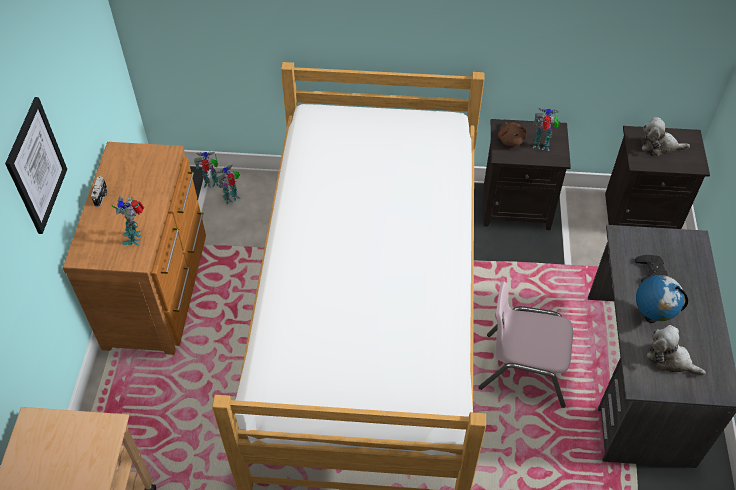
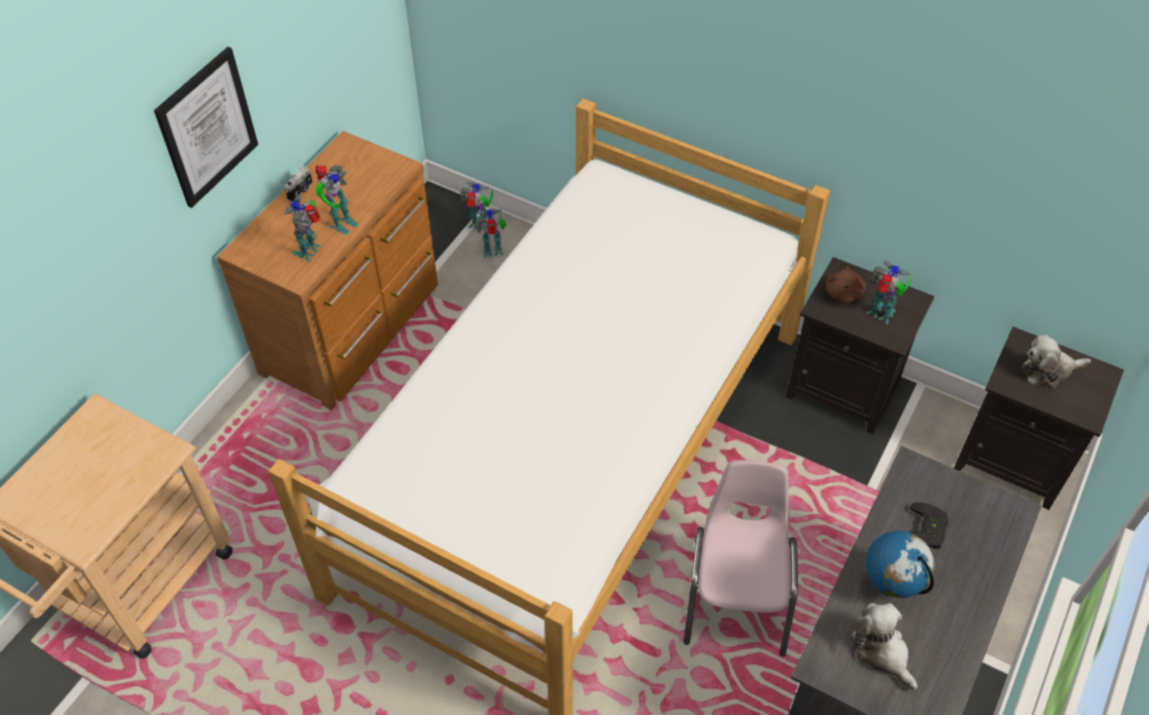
camera: 25 degrees right, 0 degrees up
(147, 209) = (340, 223): none -> toy robot
(524, 368) = (737, 595): pink chair -> pink chair turned 60 degrees clockwise
(659, 146) = (1048, 371): plush toy -> plush toy turned 45 degrees counterclockwise

